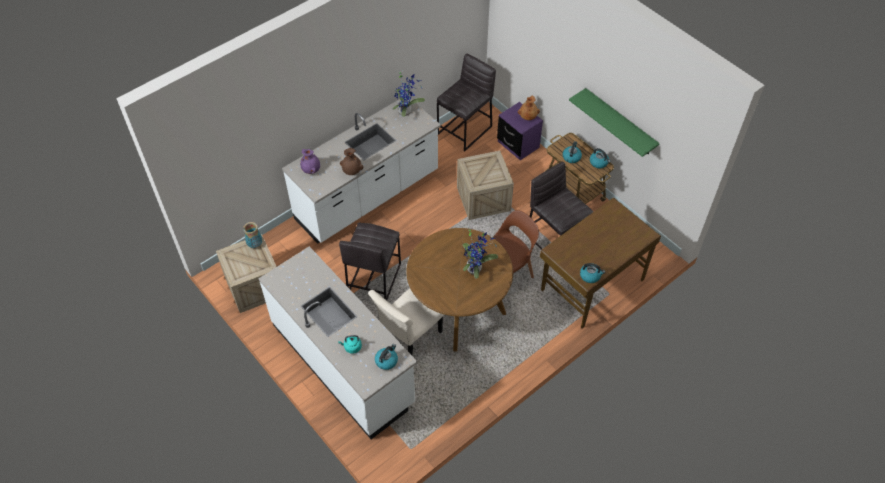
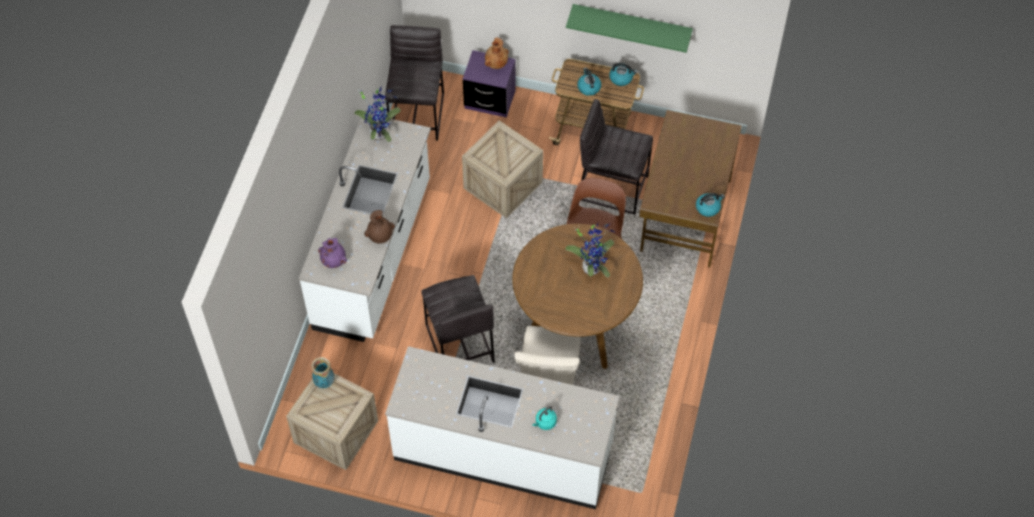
camera: 35 degrees left, 5 degrees up
(386, 360) = (590, 414): kettle -> none

